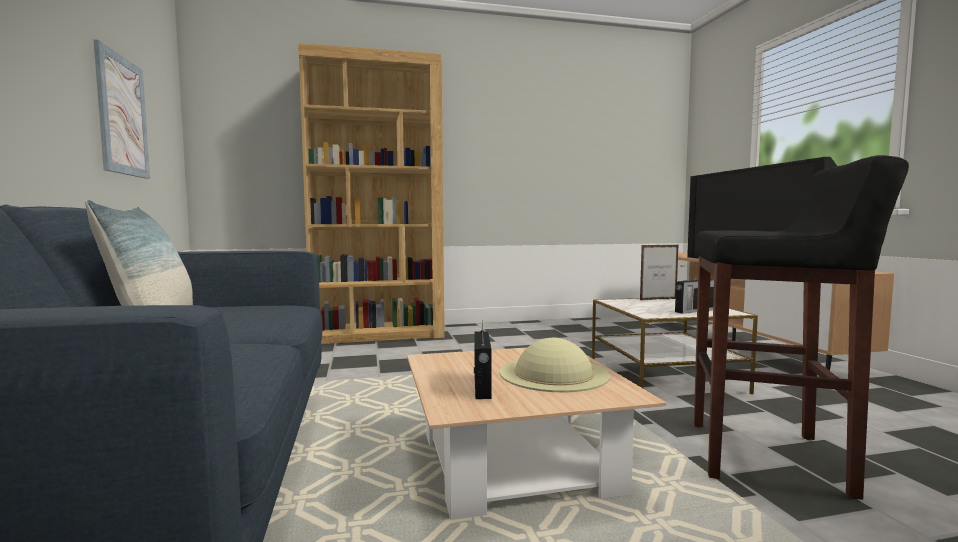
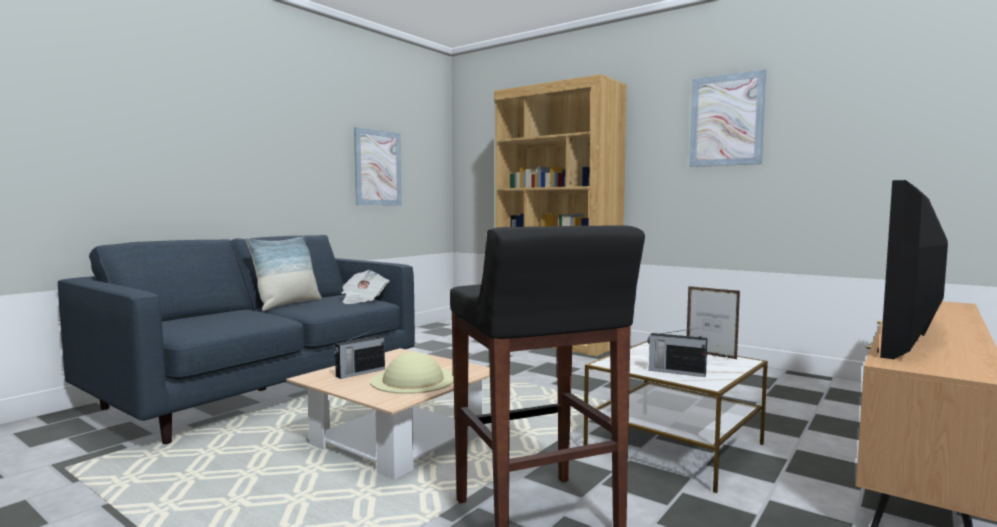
camera: 50 degrees right, 0 degrees up
(259, 307) = (363, 300): none -> newspaper
(521, 120) = (726, 120): none -> picture

